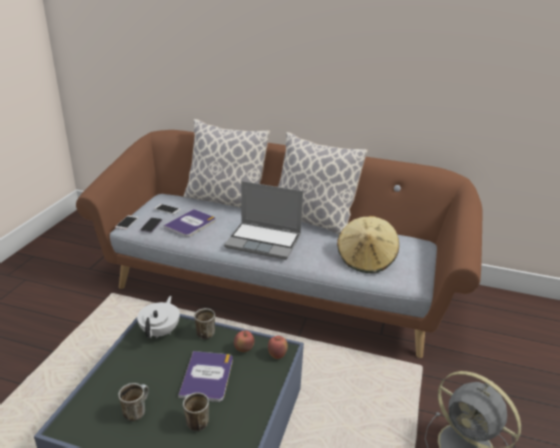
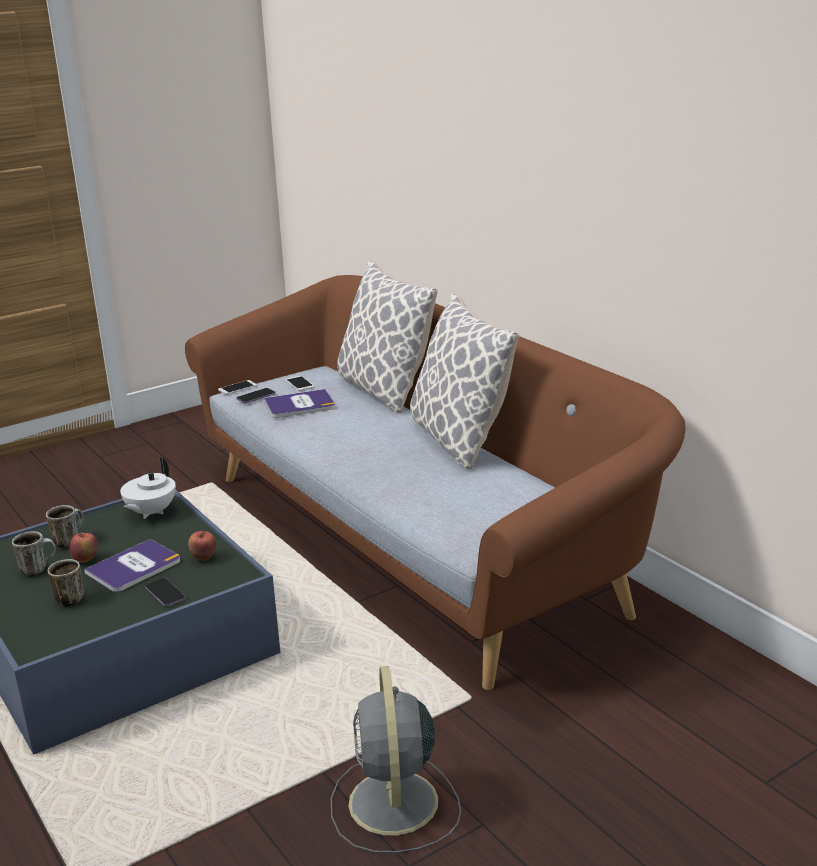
camera: 40 degrees right, 5 degrees down
(161, 331) = (150, 512): white teapot -> white teapot turned 150 degrees clockwise
(205, 332) = (189, 528): mug -> mug (69, 540)
(255, 386) = (165, 594): none -> phone
(264, 241) = (353, 446): laptop -> none
(277, 355) = (228, 576): apple -> apple (86, 560)
(366, 260) = (451, 504): beige hat -> none

